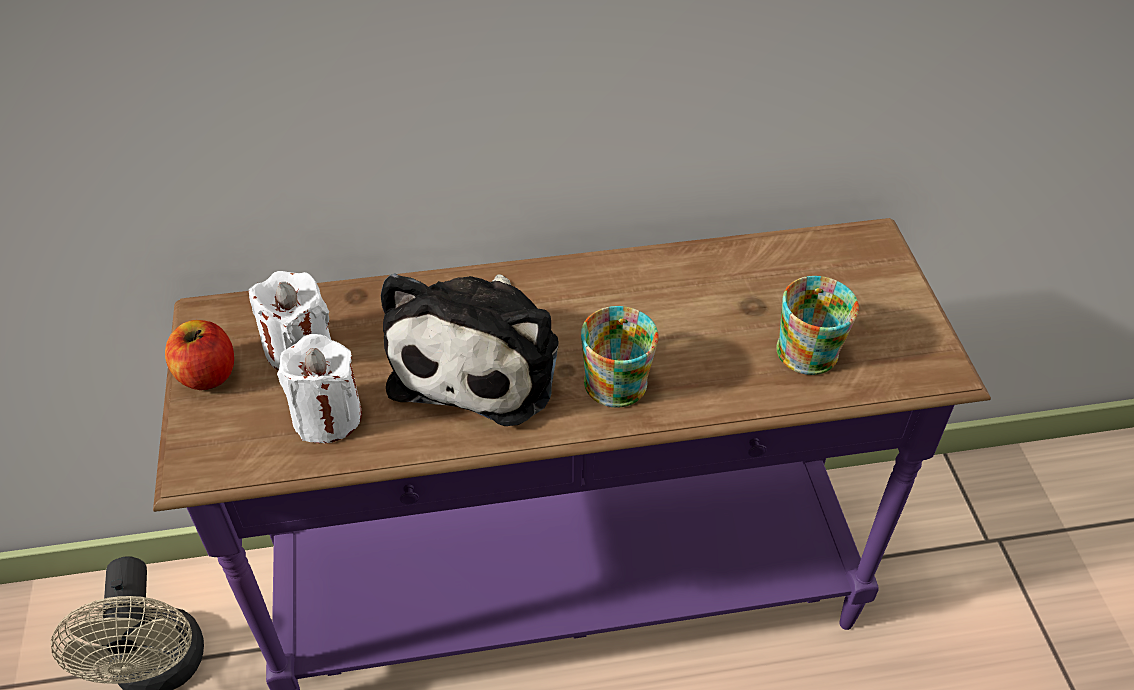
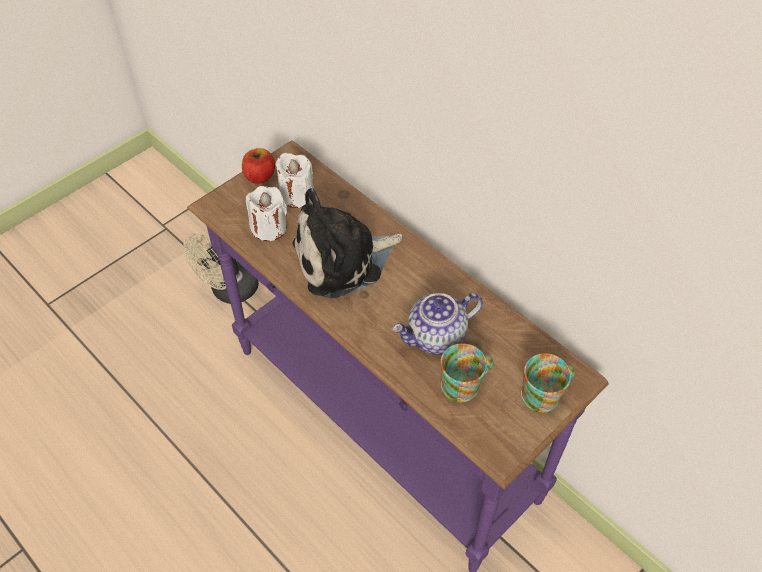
camera: 55 degrees right, 5 degrees up
(618, 376) = (376, 316): mug -> mug (545, 394)
(708, 333) = (436, 337): none -> teapot

